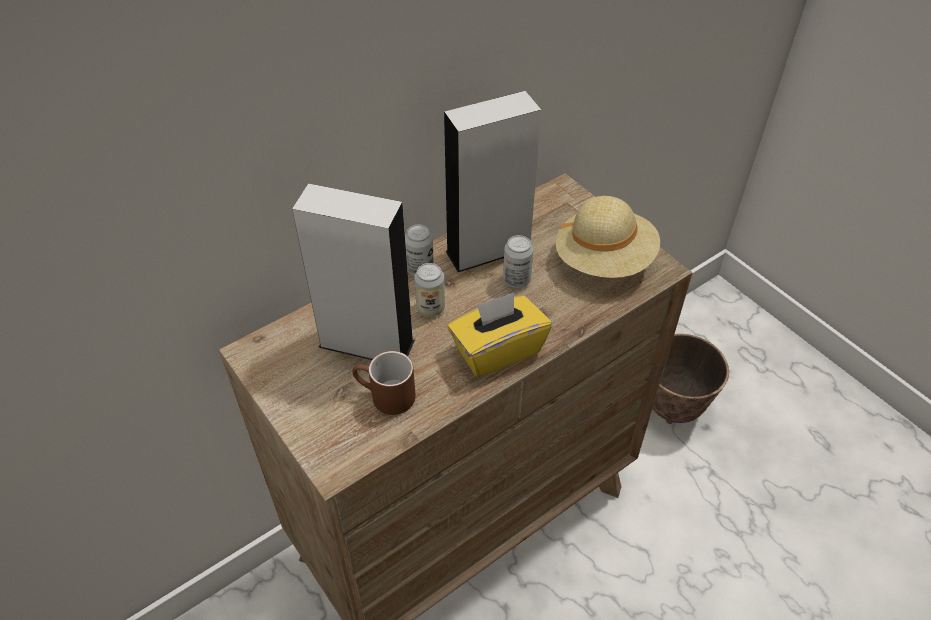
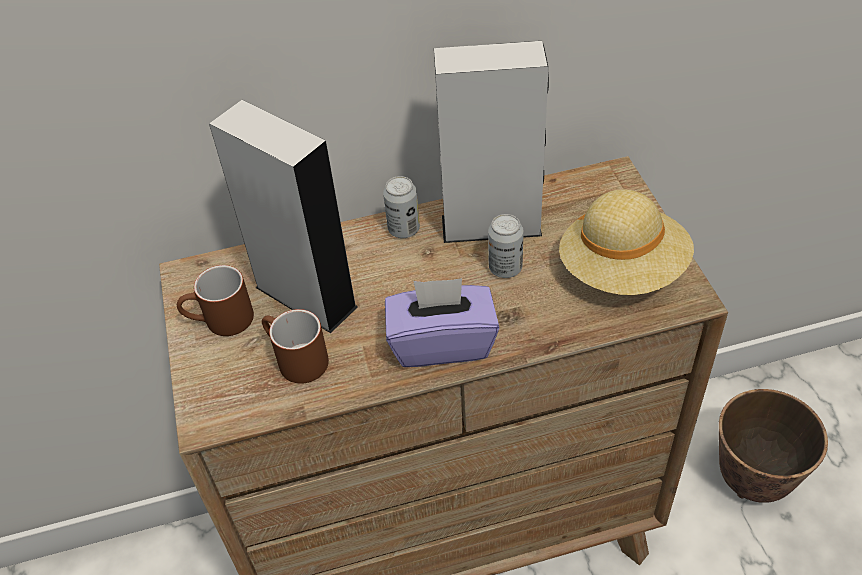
camera: 25 degrees right, 0 degrees up
(303, 383) = (220, 322): none -> brown mug
(430, 308) = (393, 275): can -> none
(497, 350) = (442, 342): yellow tissue box -> purple tissue box

